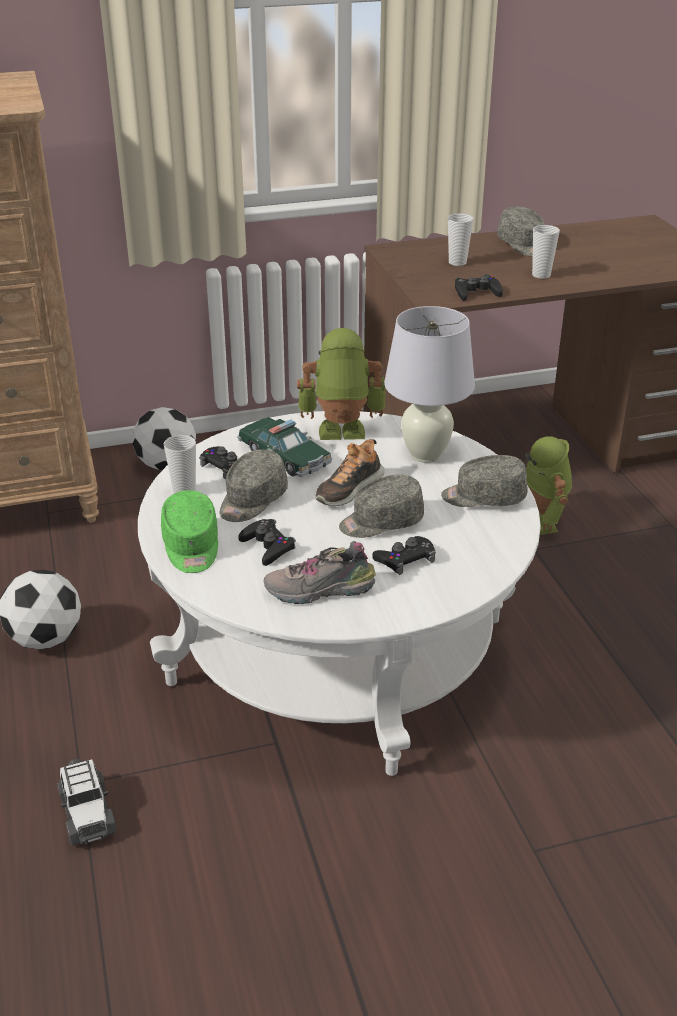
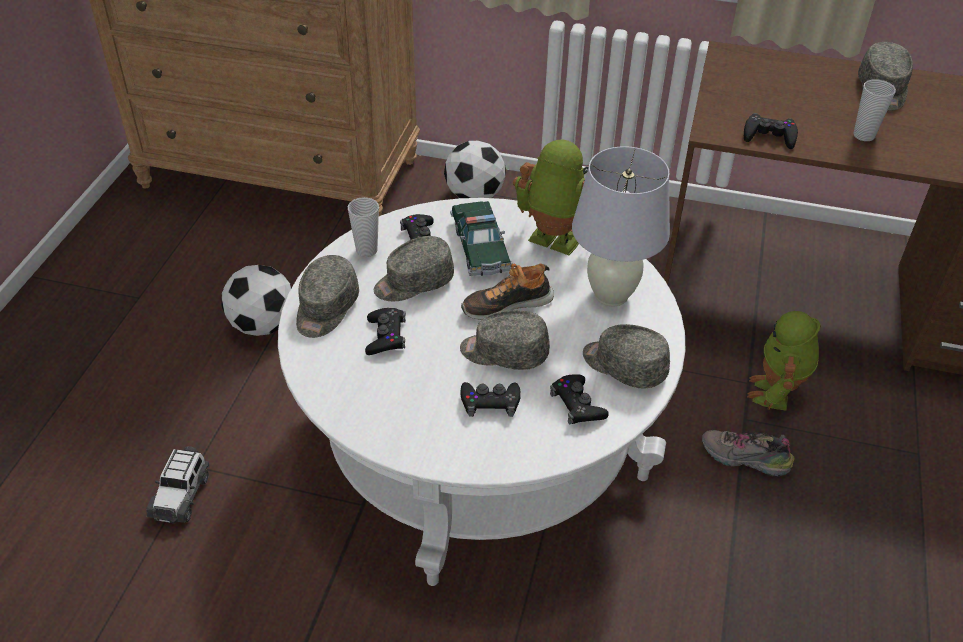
camera: 30 degrees right, 10 degrees up
(191, 546) = (326, 309): green cap -> grey cap
(319, 591) = (389, 401): shoe -> shoe (744, 459)
(457, 262) = (786, 91): cup -> none
(475, 535) = (577, 405): none -> black game controller

